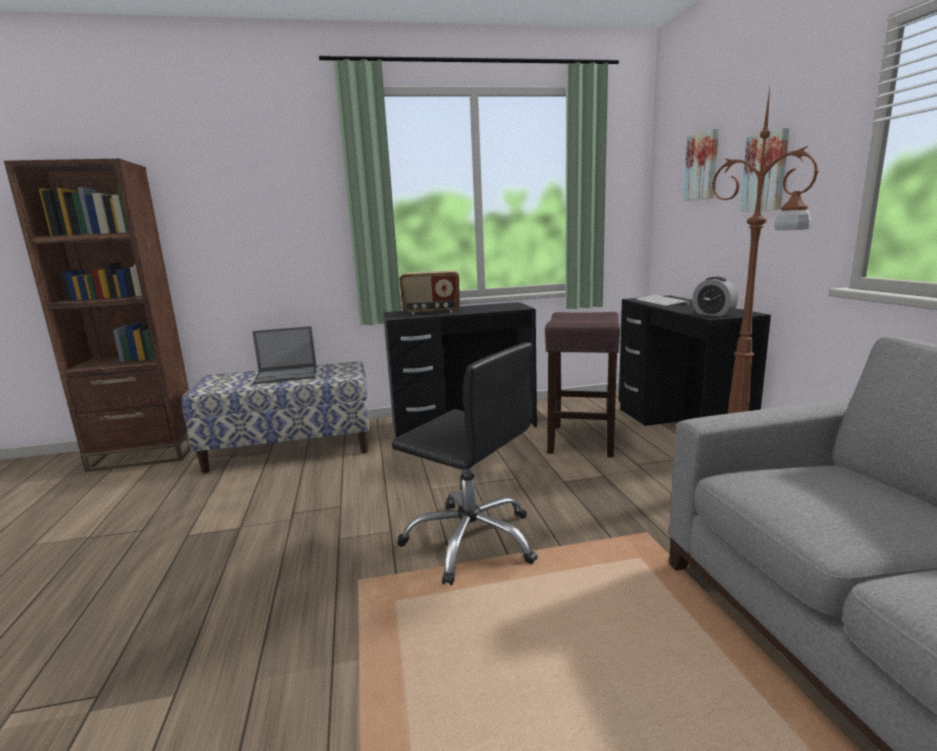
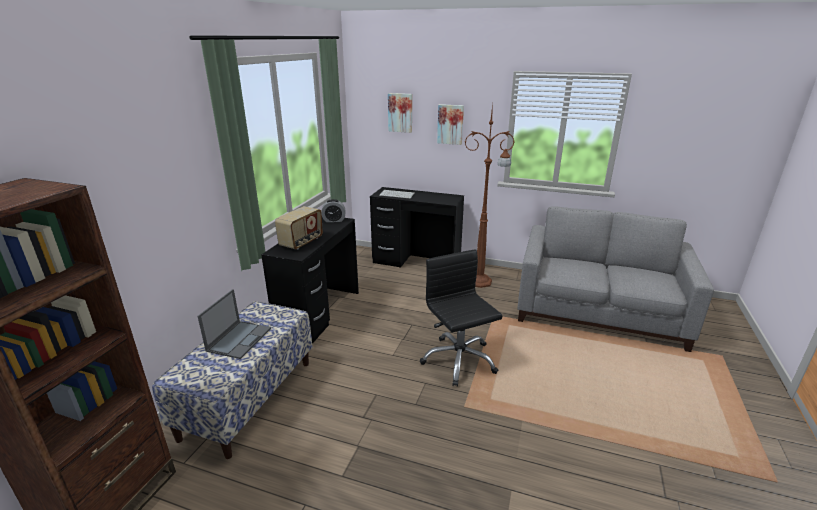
camera: 60 degrees left, 10 degrees up
(471, 540) = (458, 360): black office chair -> black office chair turned 90 degrees counterclockwise
(581, 440) = (393, 289): brown stool -> none
(713, 314) = (446, 200): alarm clock -> alarm clock (334, 220)

